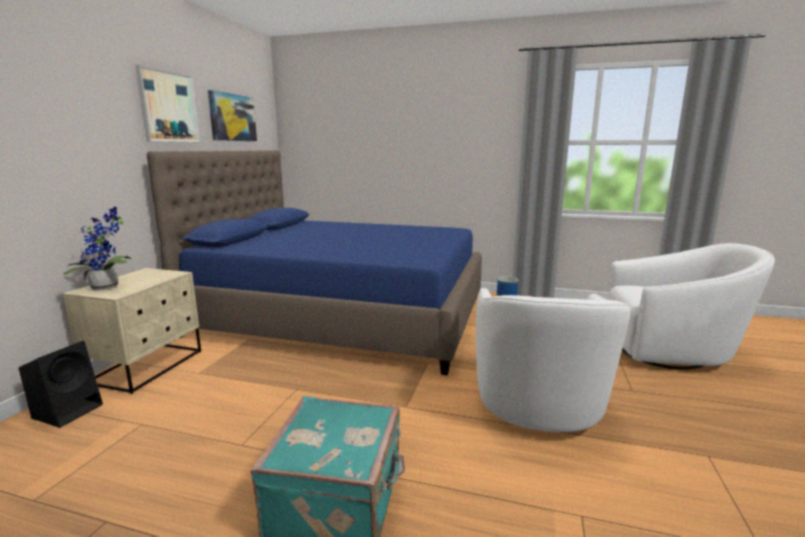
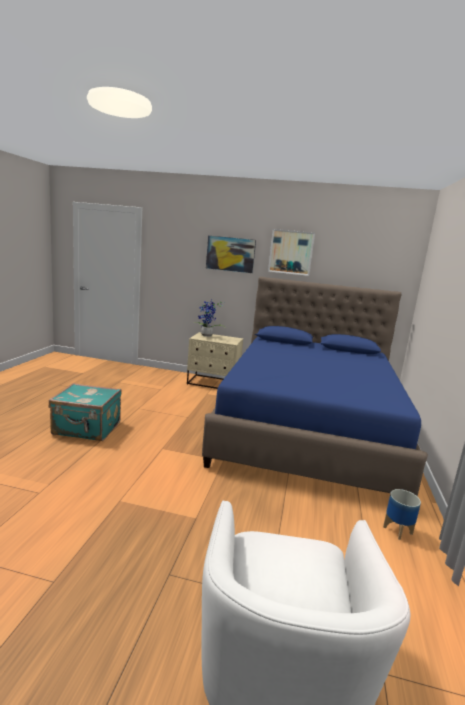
camera: 85 degrees right, 0 degrees up
(69, 410) = (174, 377): black speaker -> none
(232, 117) = (355, 261): picture -> picture (230, 254)
(536, 405) = (153, 502): white armchair -> none

